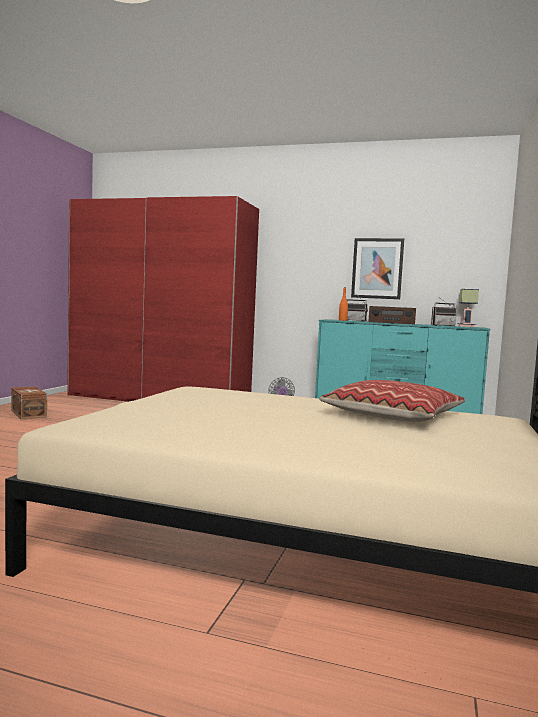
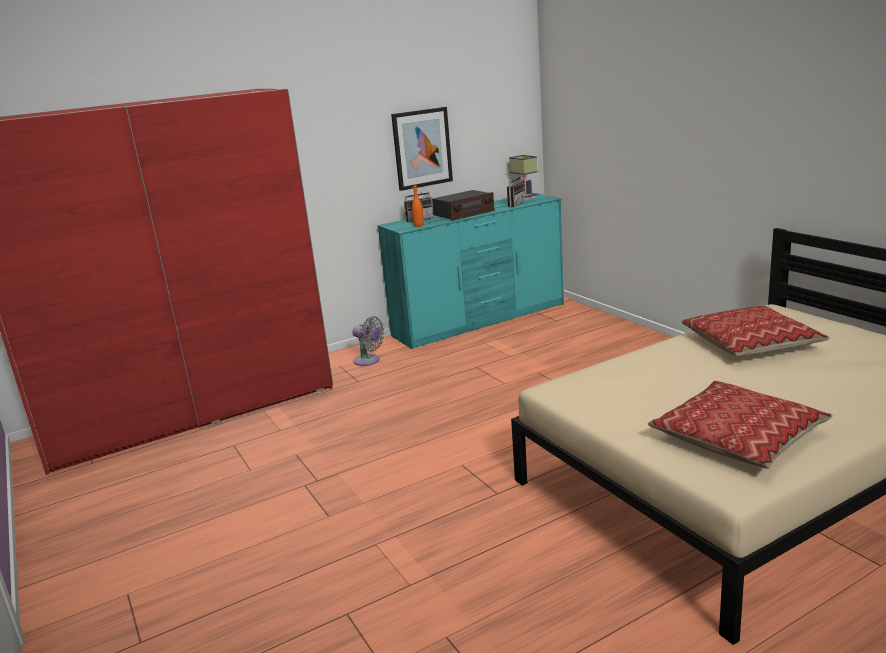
camera: 45 degrees left, 15 degrees up
(29, 413) = (119, 530): brown storage box -> none
(171, 423) = (738, 437): none -> pillow

